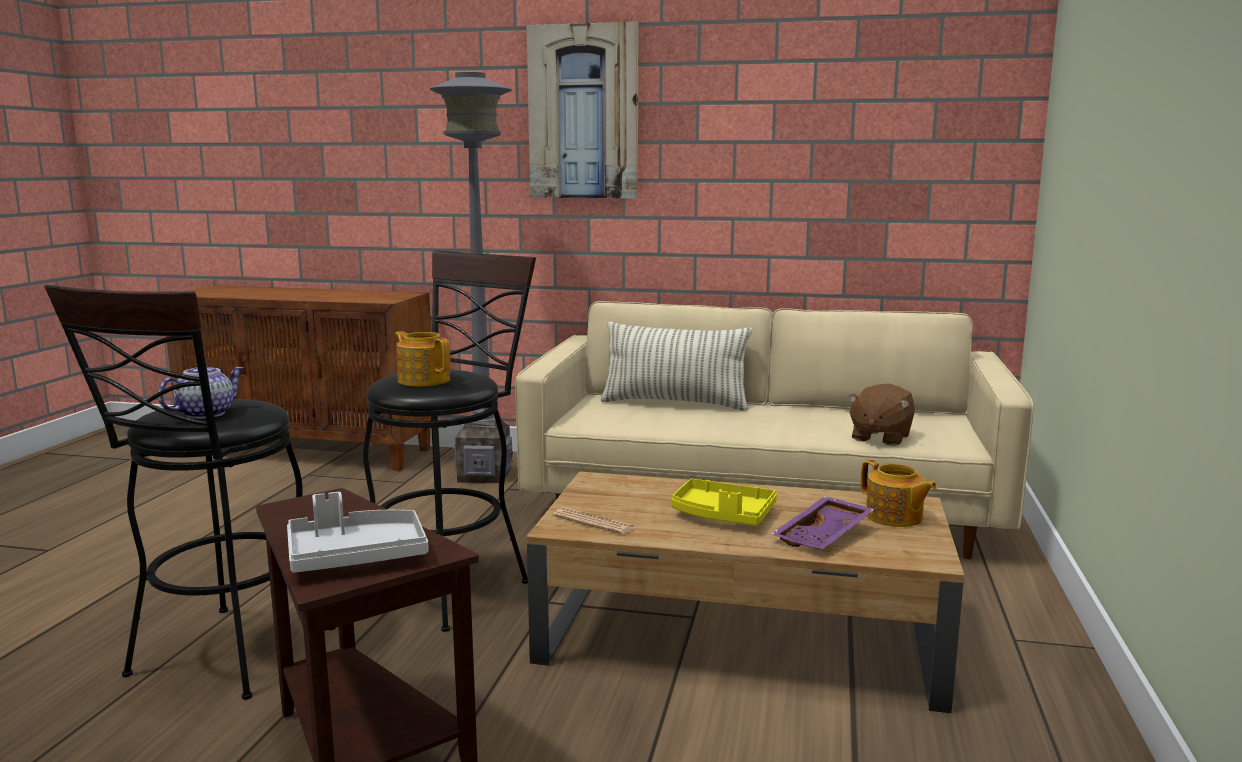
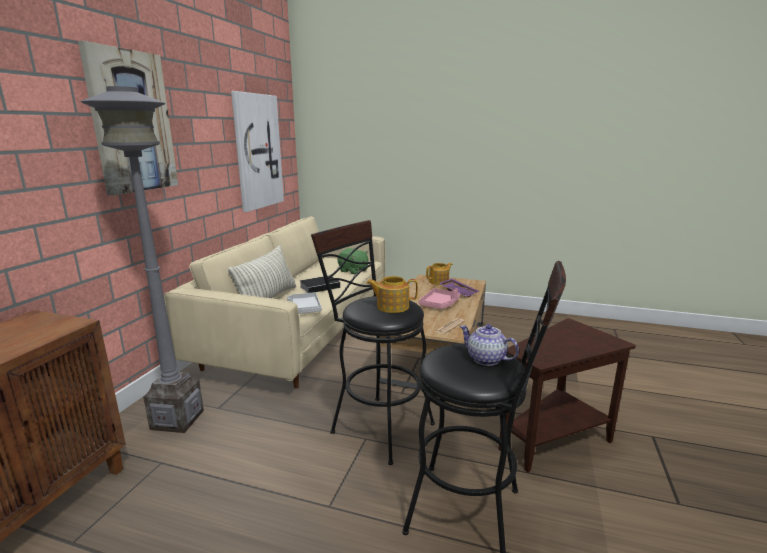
camera: 85 degrees left, 5 degrees up
(356, 556) = (587, 338): grey tray -> grey tray (303, 309)
(423, 380) = (392, 306): teapot -> teapot turned 45 degrees clockwise
(722, 516) = (439, 304): yellow tray -> pink tray
(754, 422) = (320, 286): none -> book
(866, 163) = (257, 151): none -> picture
(880, 437) = (353, 271): brown plush toy -> green plush toy

